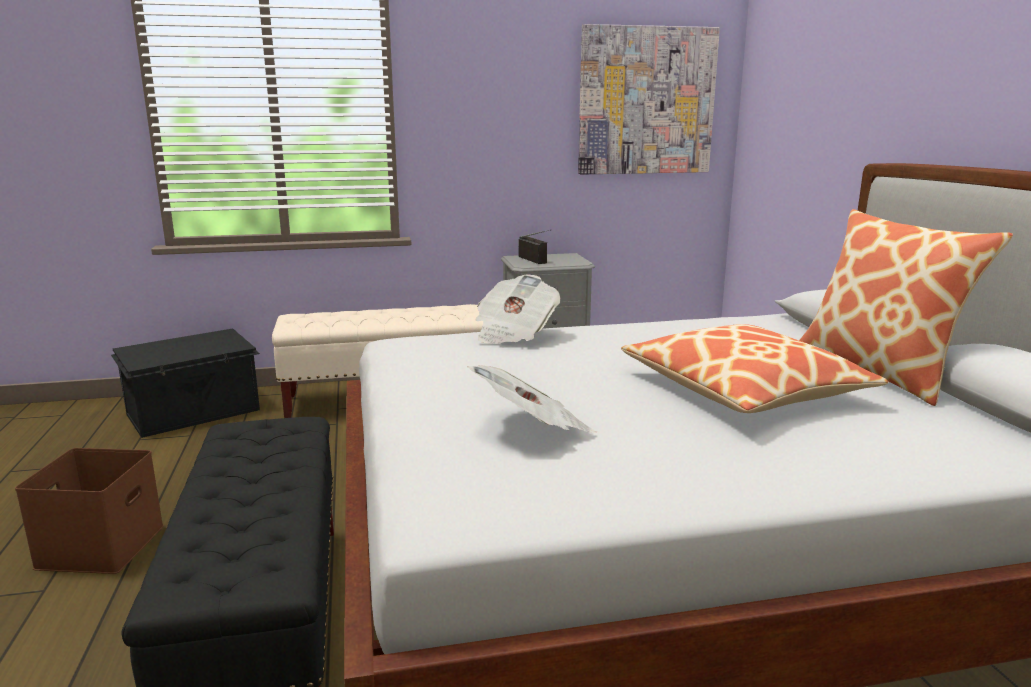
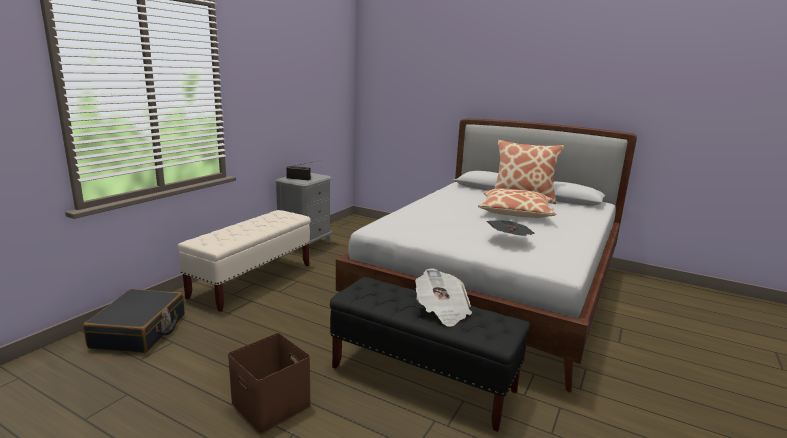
camera: 50 degrees left, 0 degrees up
(195, 412) = (140, 331): black storage box -> black suitcase
(513, 333) = (408, 212): newspaper -> newspaper (442, 311)
(646, 101) = (325, 86): picture -> none

